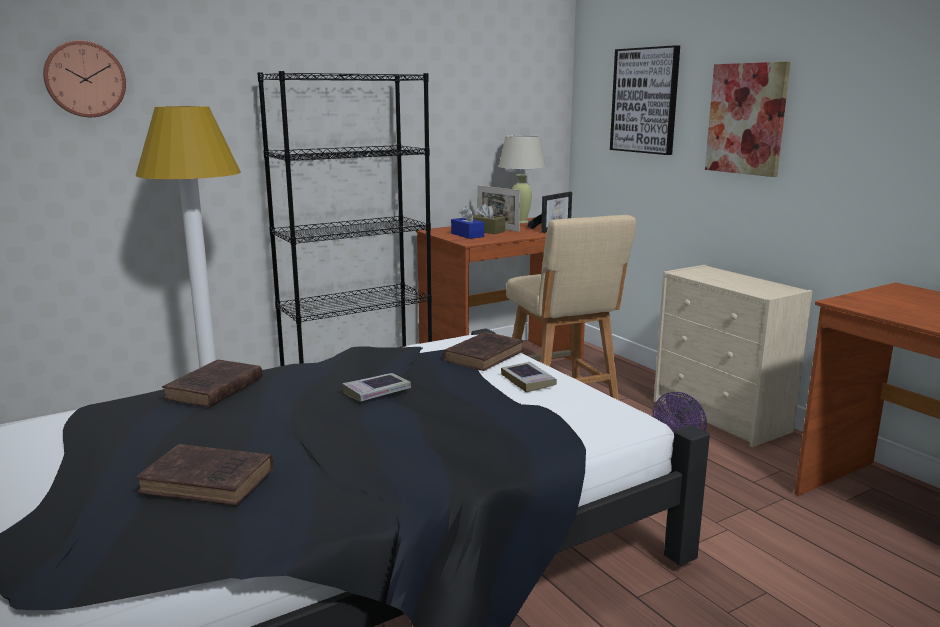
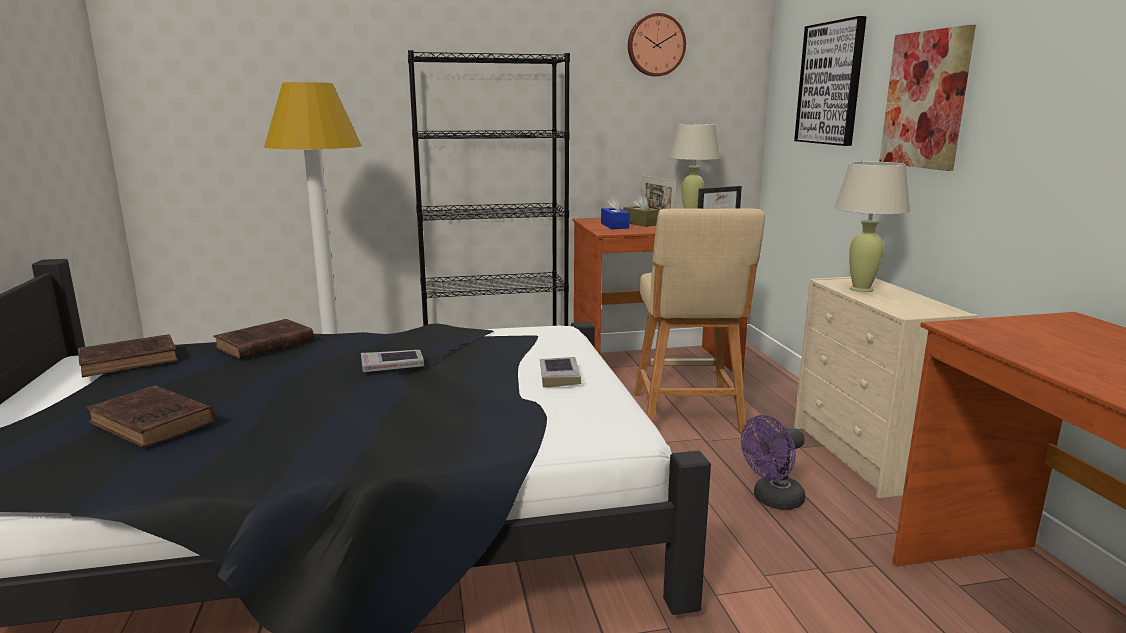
camera: 20 degrees right, 0 degrees up
(85, 79) = (252, 61): wall clock -> wall clock (655, 45)
(485, 355) = (546, 346): brown book -> brown book (132, 360)
(711, 277) = (860, 289): none -> beige table lamp

